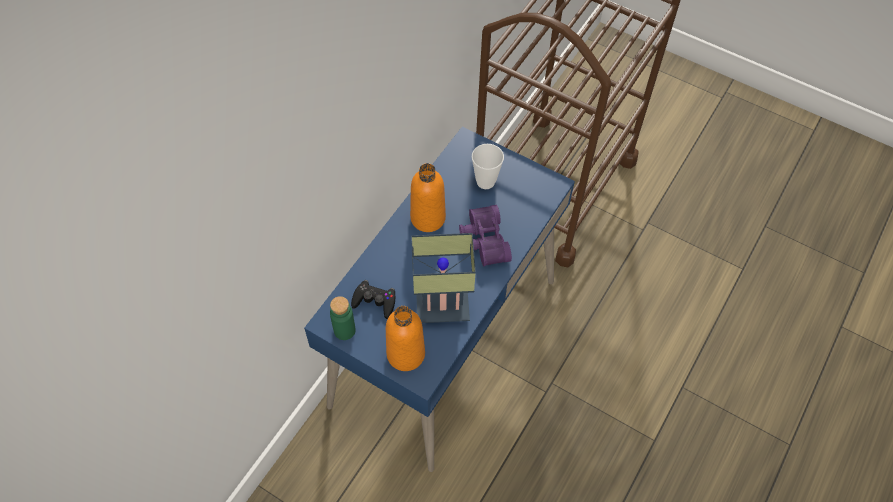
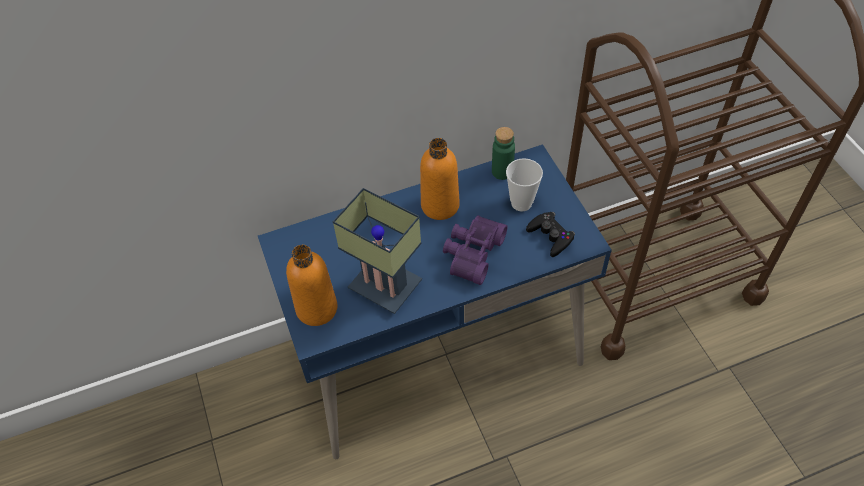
camera: 40 degrees right, 5 degrees down
(344, 330) = (286, 257): green bottle -> green bottle (502, 171)
(375, 301) = (331, 248): black game controller -> black game controller (550, 236)

